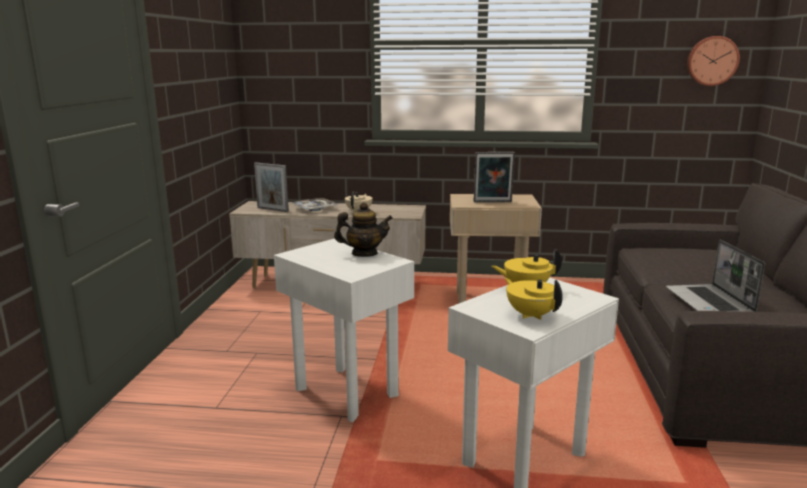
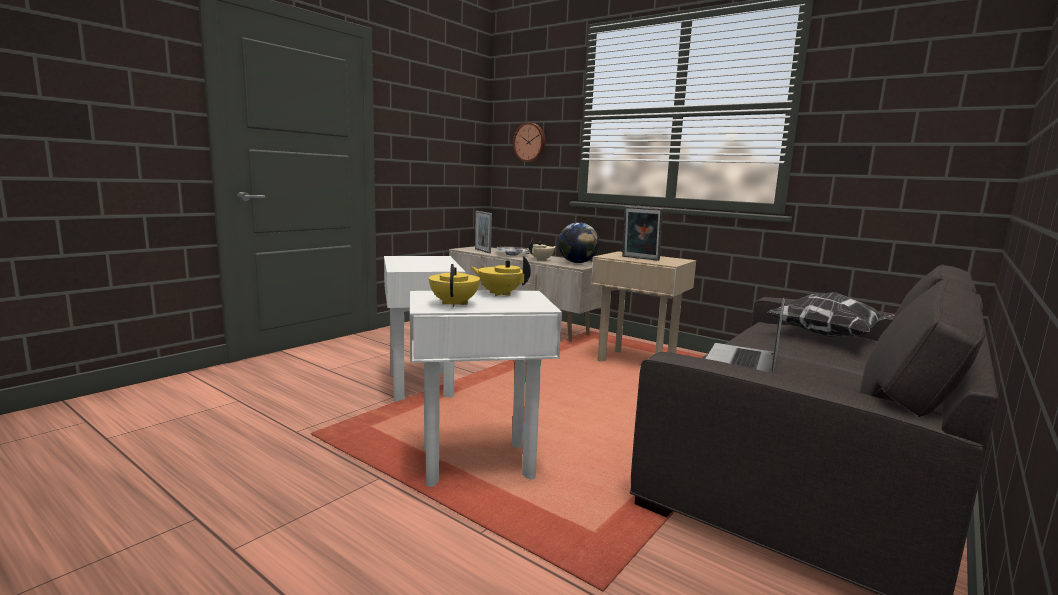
camera: 30 degrees right, 5 degrees down
(364, 254) = (442, 263): teapot -> none
(397, 209) = (577, 263): none -> globe
(699, 255) = (830, 336): none -> pillow
(712, 61) = (942, 124): wall clock -> wall clock (530, 142)

